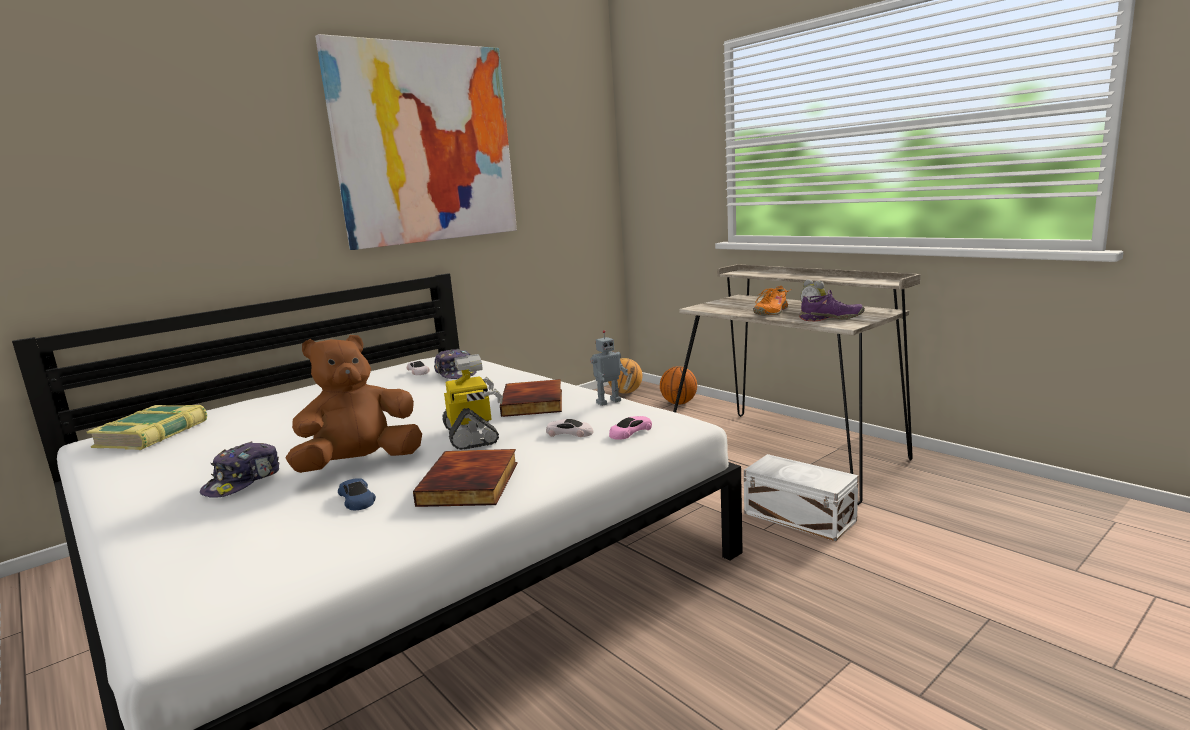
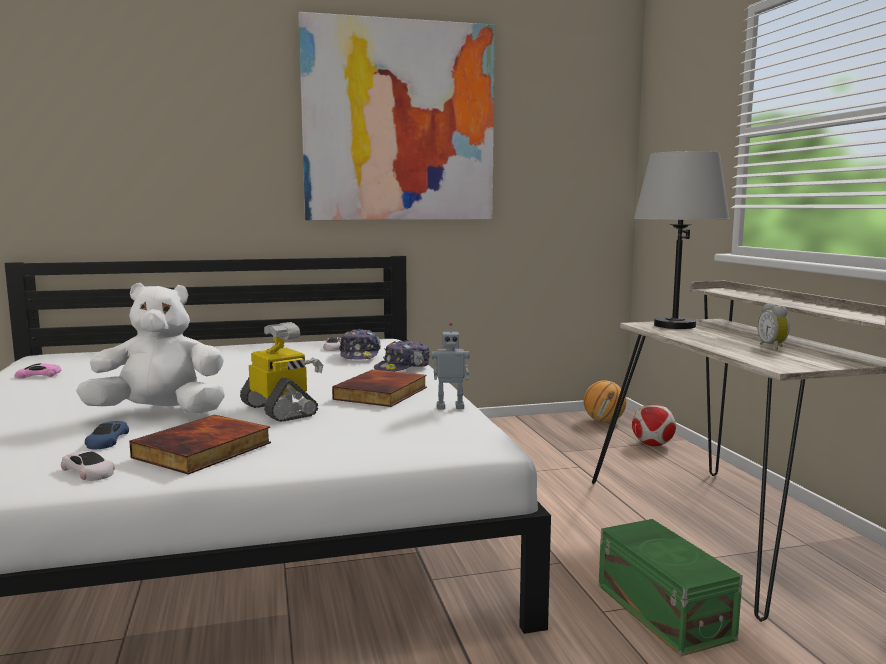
camera: 25 degrees right, 5 degrees down
(153, 435) = (78, 359): book -> none
(243, 481) = (65, 406): cap -> cap (403, 368)
(360, 464) = (160, 413): brown plush toy -> white plush toy
(472, 435) = (280, 410): toy robot -> toy robot turned 45 degrees counterclockwise
(570, 433) = (364, 428): white toy car -> white toy car (89, 471)
(630, 432) = (419, 440): pink toy car -> pink toy car (38, 375)
(679, 403) = (653, 445): basketball -> football
(721, 305) = (675, 325): none -> grey table lamp
(770, 312) = (716, 340): orange shoe -> none
(798, 516) = (663, 610): white storage box -> green storage box
(831, 318) = (777, 357): purple shoe -> none

